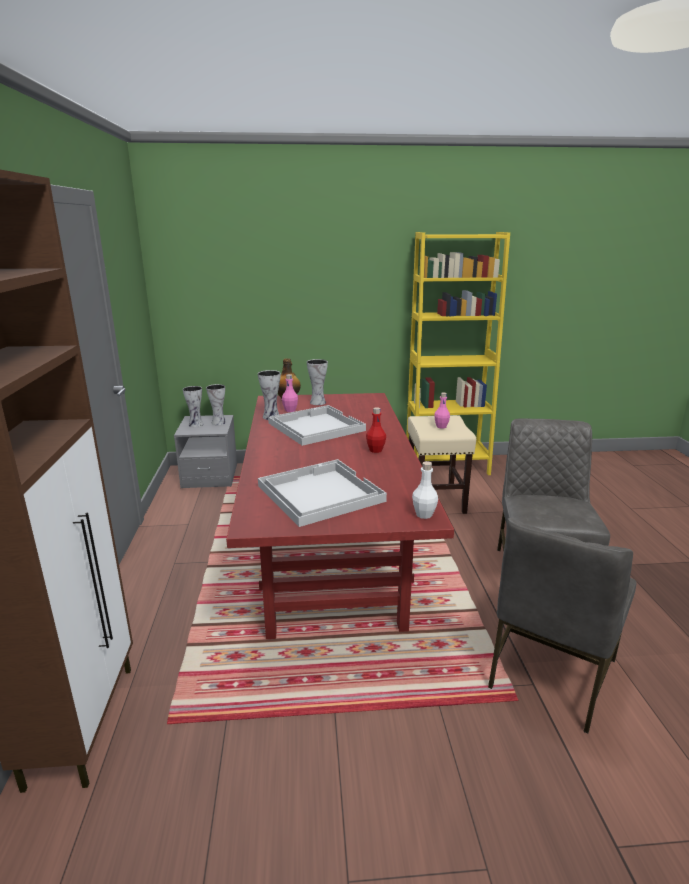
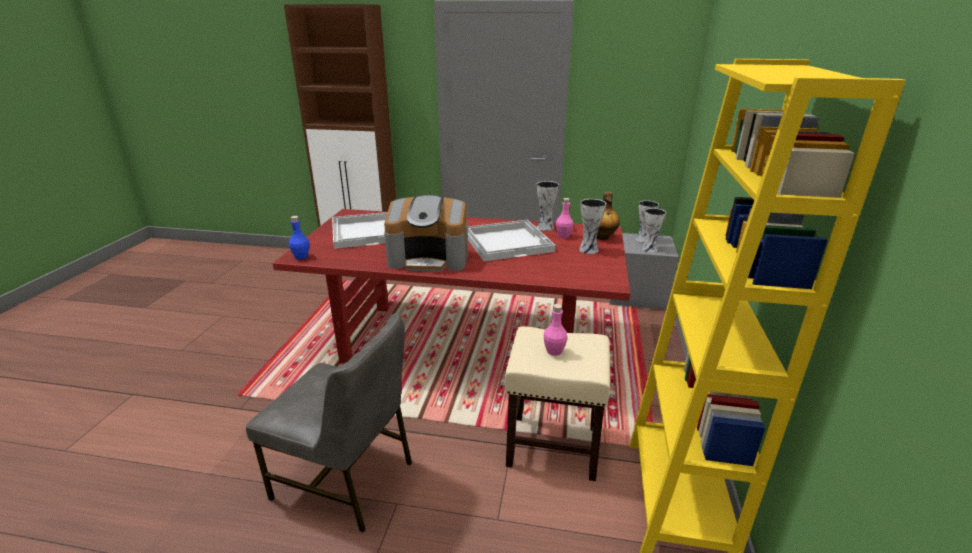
camera: 105 degrees right, 5 degrees up
(375, 450) = (429, 258): red bottle -> coffee machine
(424, 514) = (301, 257): white bottle -> blue bottle
(549, 674) = (237, 421): grey chair -> none

